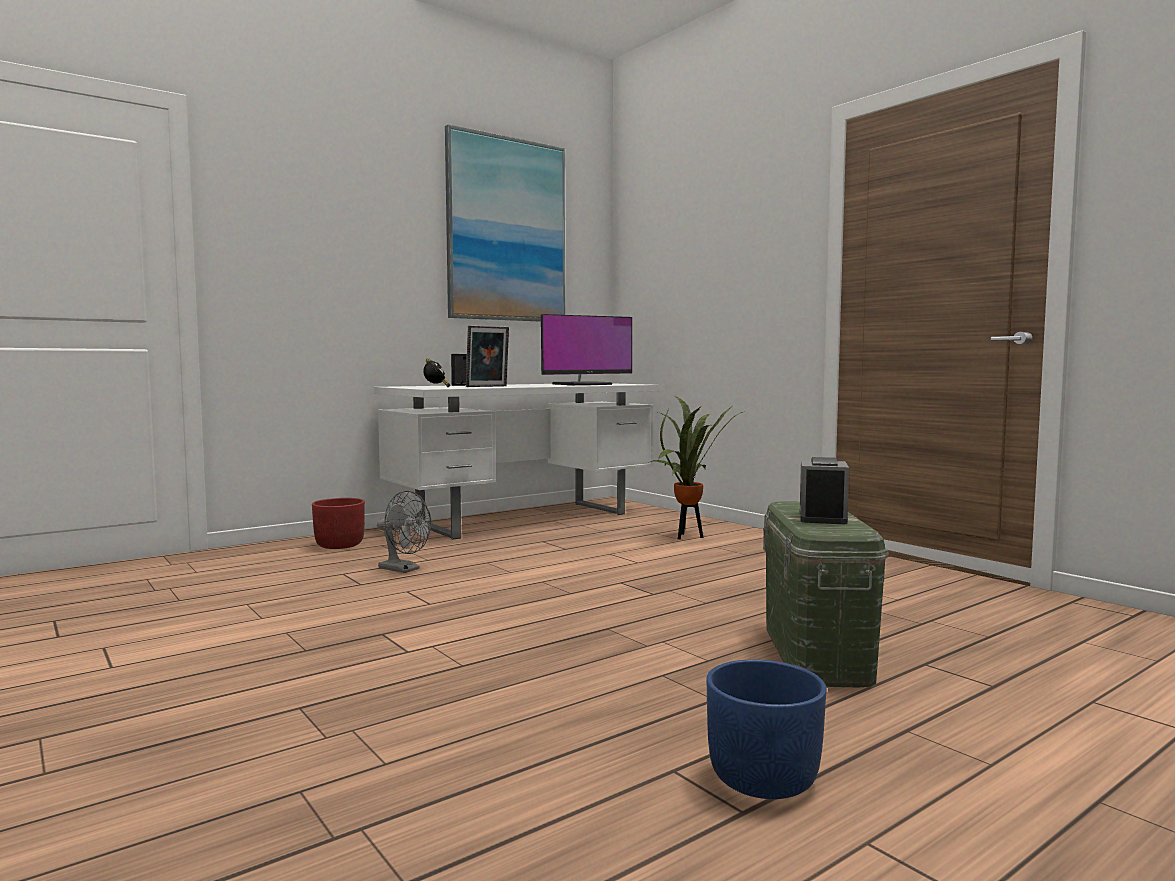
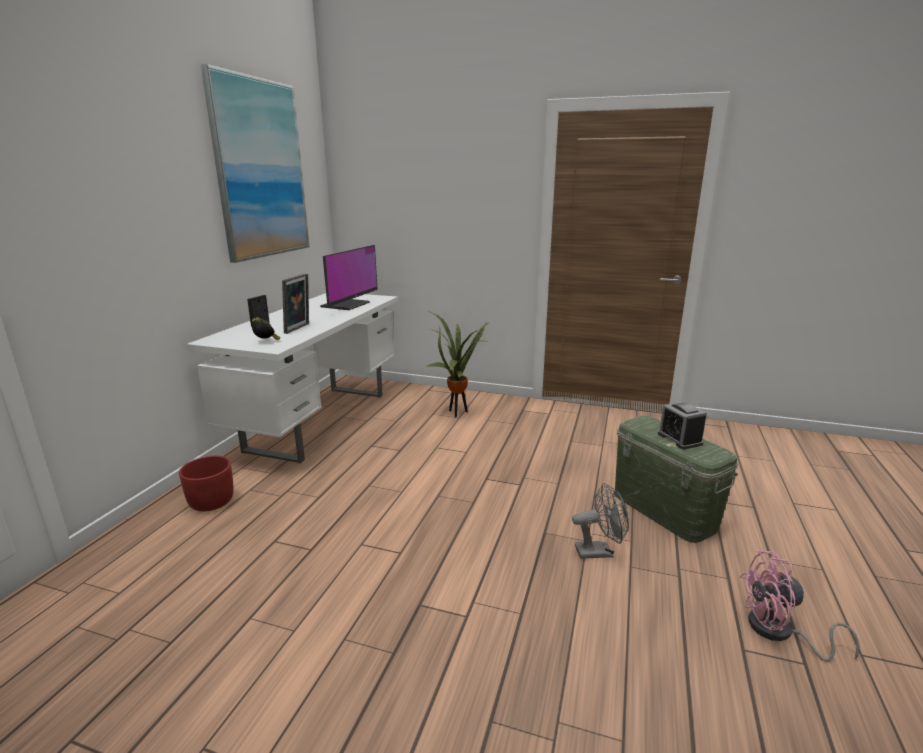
camera: 35 degrees left, 15 degrees up
(404, 569) = (318, 517): grey fan -> grey fan (599, 551)
(763, 779) = (779, 633): blue planter -> pink fan

